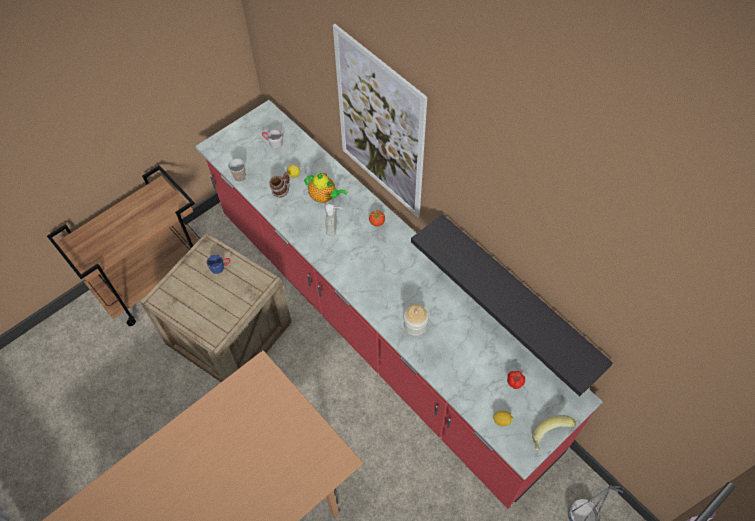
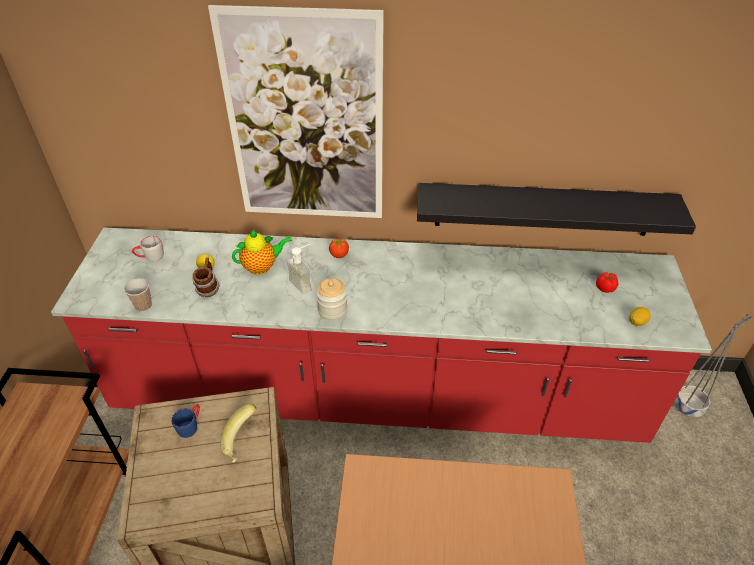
camera: 45 degrees left, 15 degrees down
(415, 325) = (476, 306): jar -> jar (332, 310)
(550, 437) = (682, 305): banana -> banana (242, 441)

